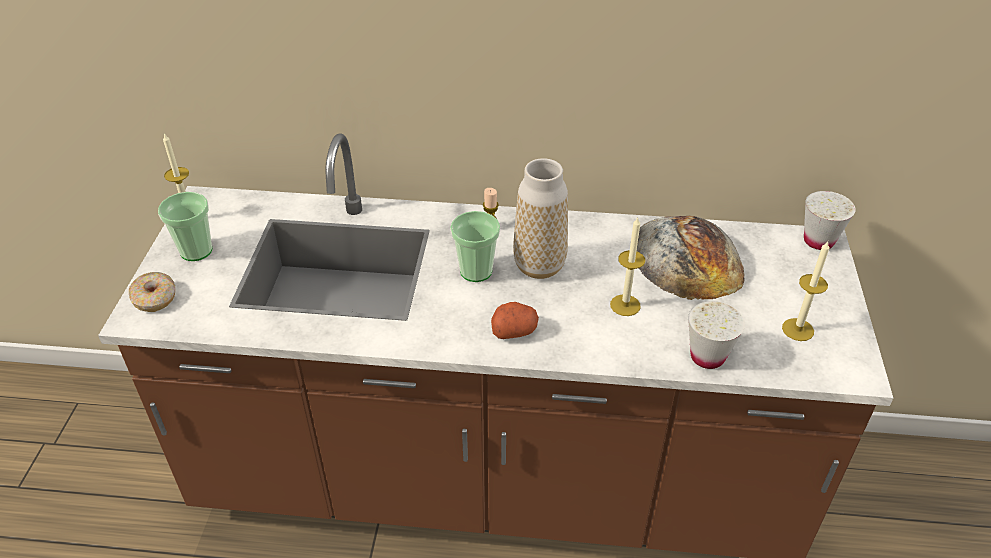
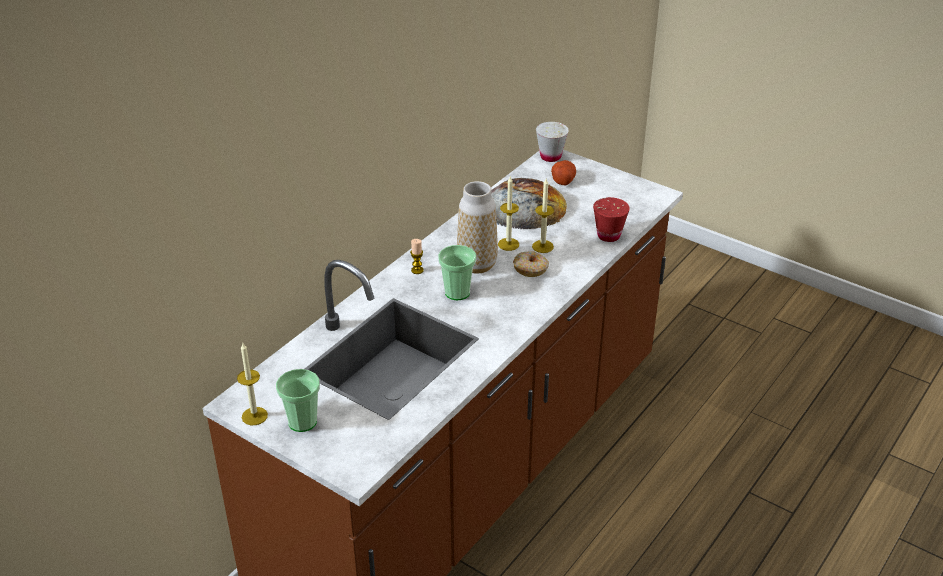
camera: 60 degrees left, 5 degrees down
(155, 298) = (342, 457): donut -> donut (531, 269)
(514, 330) = (528, 297): potato -> potato (563, 180)
(707, 356) = (608, 235): white cup -> red cup
(798, 329) = (613, 197): candle -> candle (508, 244)

